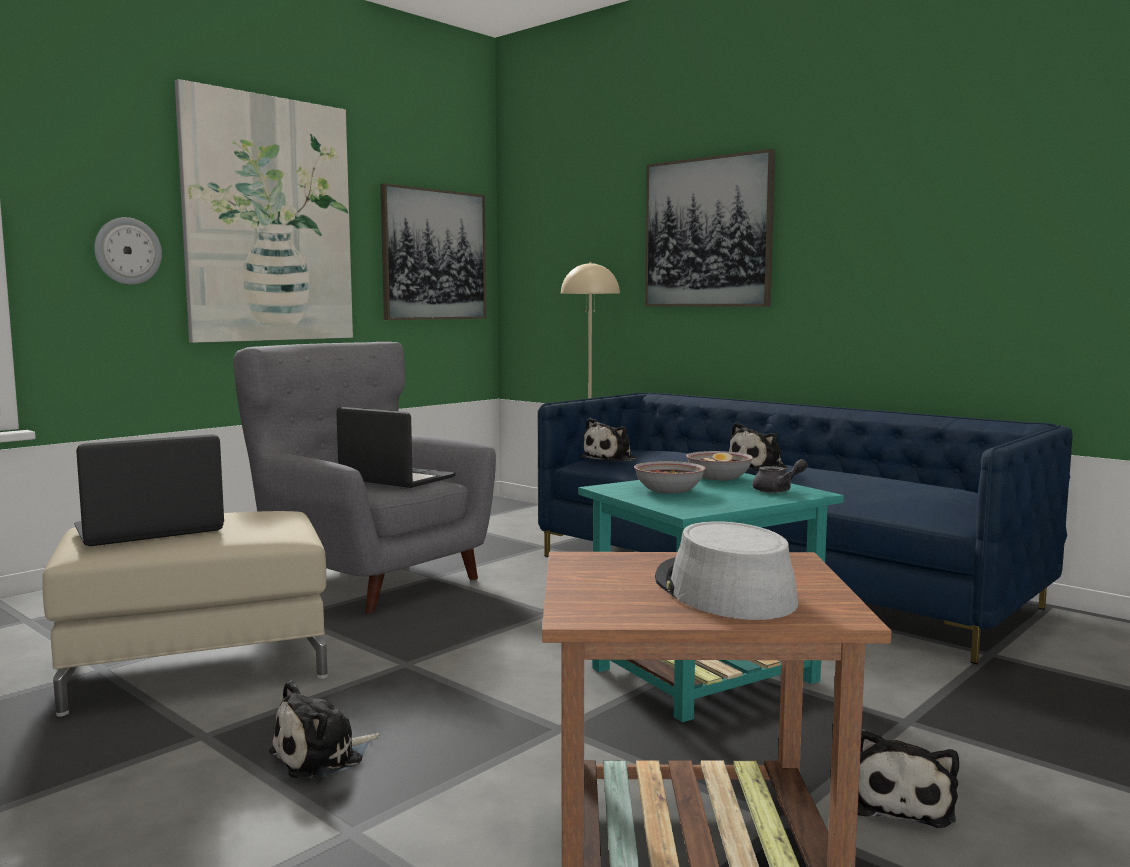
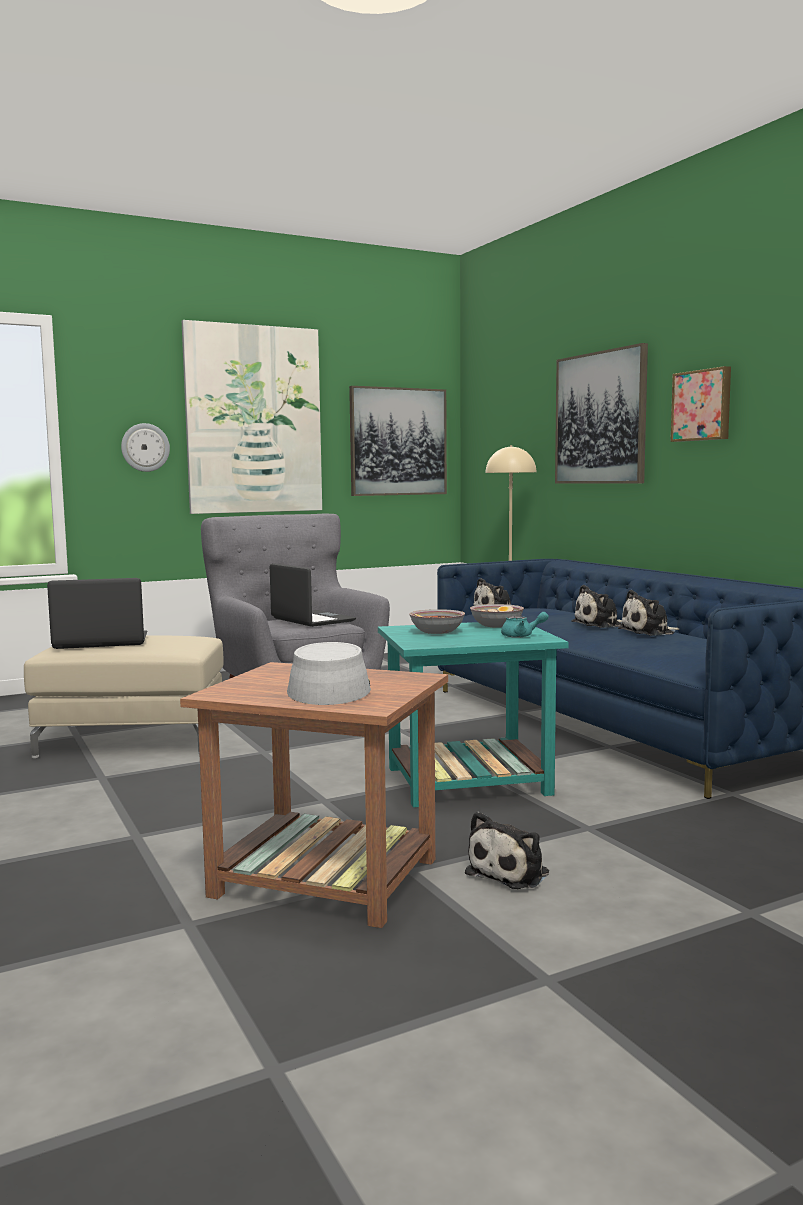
camera: 20 degrees right, 0 degrees up
(322, 756) = (158, 796): plush toy -> plush toy (649, 632)
(778, 490) = (522, 636): grey teapot -> turquoise teapot
(852, 221) = (702, 405): none -> picture

